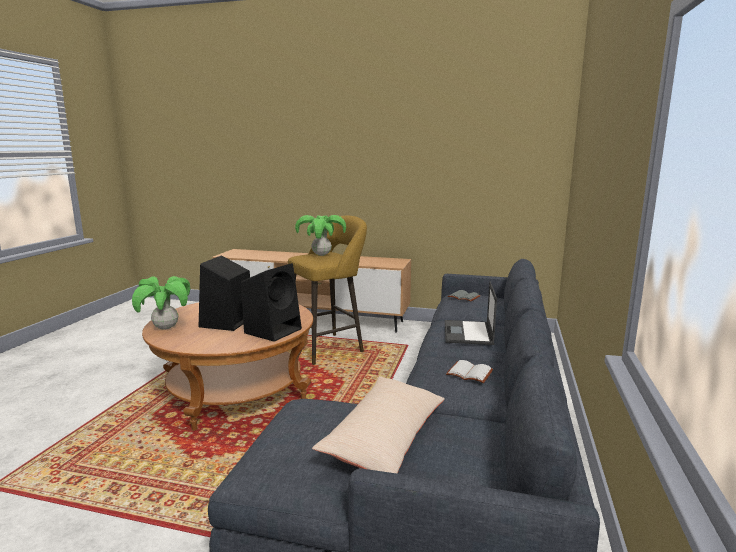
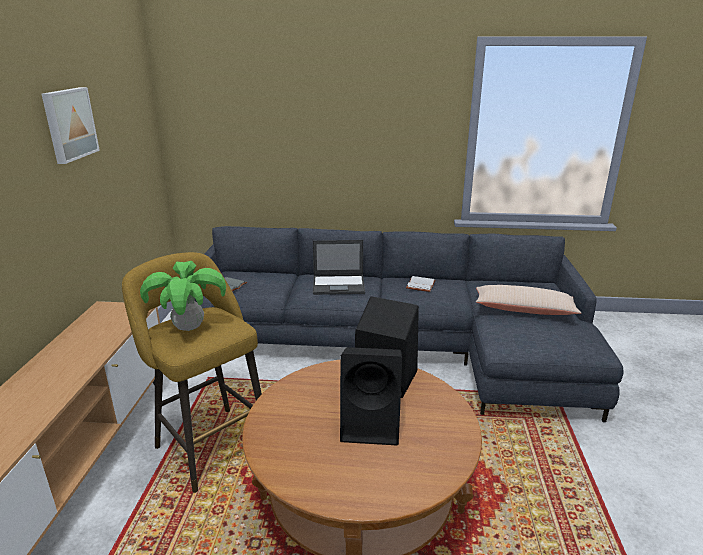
camera: 100 degrees left, 10 degrees up
(165, 328) = (413, 480): potted plant -> none
(428, 141) = (68, 124): none -> picture

